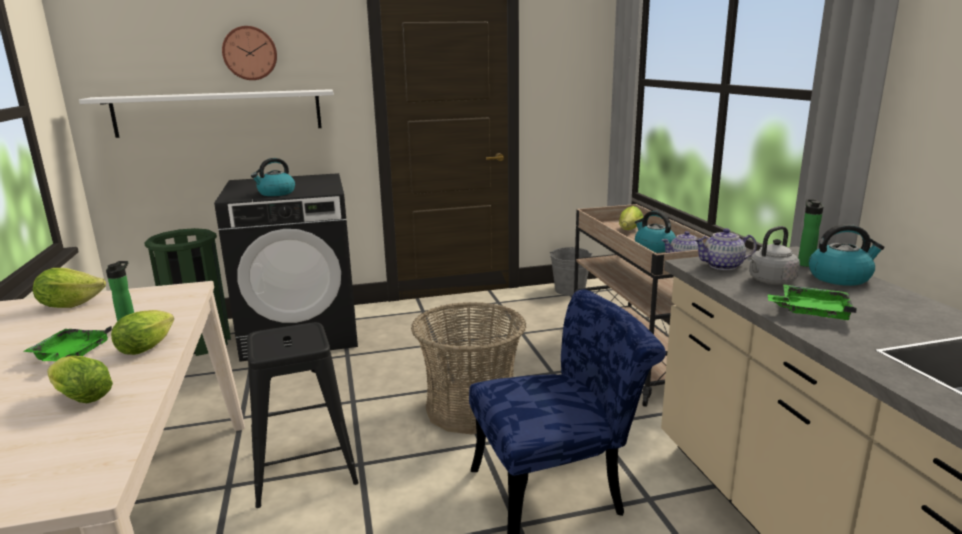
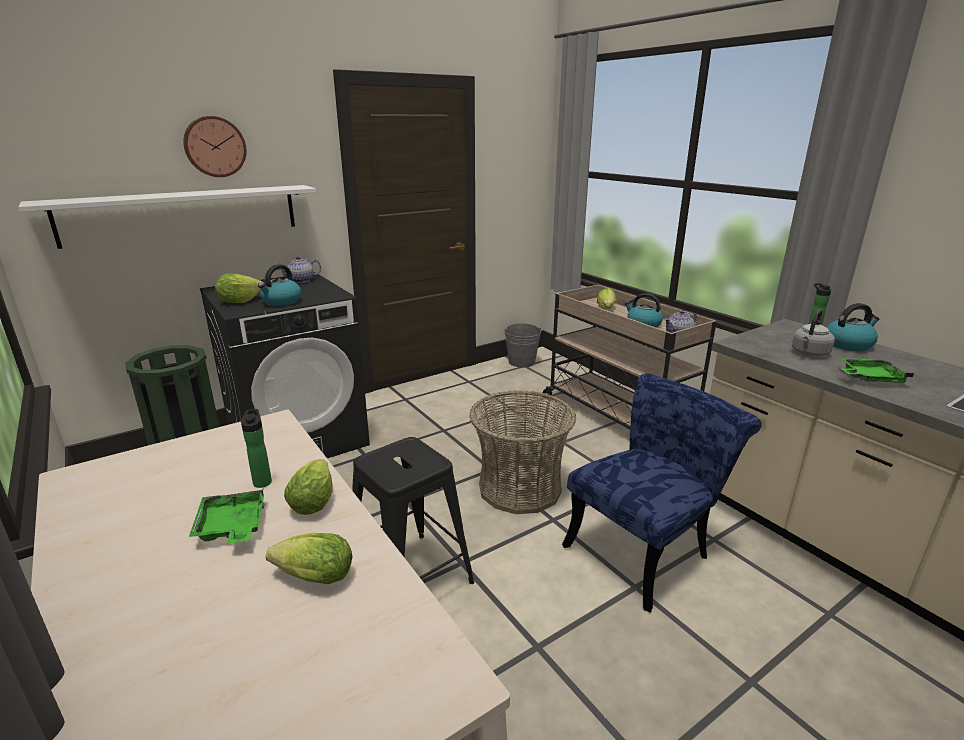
camera: 20 degrees left, 5 degrees up
(70, 305) = (149, 463): lettuce -> lettuce (239, 301)
(723, 266) = (761, 343): teapot -> teapot (301, 280)

